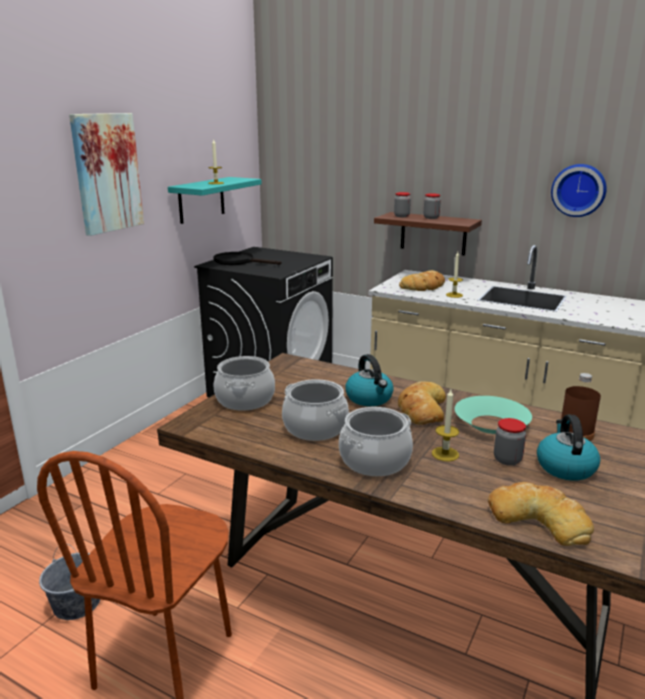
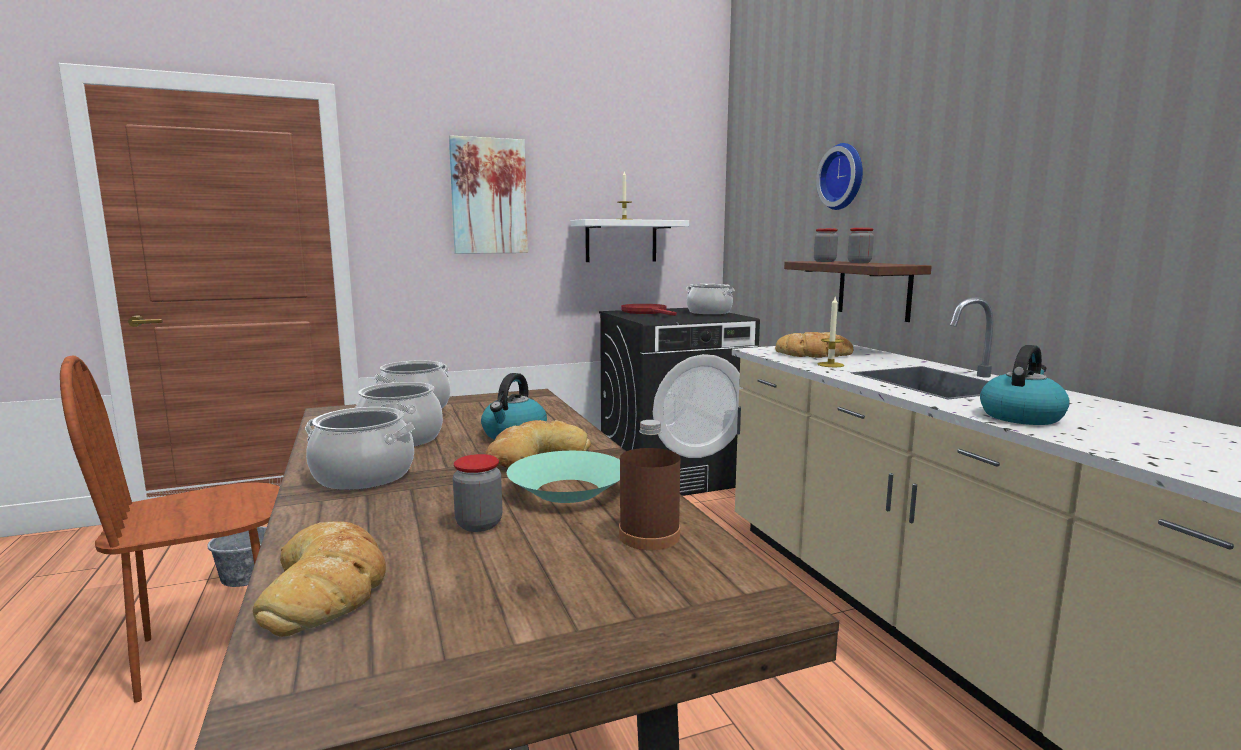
camera: 40 degrees right, 10 degrees down
(201, 200) = (621, 241): turquoise shelf -> white shelf
(239, 262) = (647, 312): black frying pan -> red frying pan
(283, 254) = (709, 313): none -> cooking pot
(445, 454) = (436, 495): candle -> none
(565, 467) = (521, 558): kettle -> kettle (1021, 416)
(579, 190) = (1074, 203): wall clock -> wall clock (844, 177)

